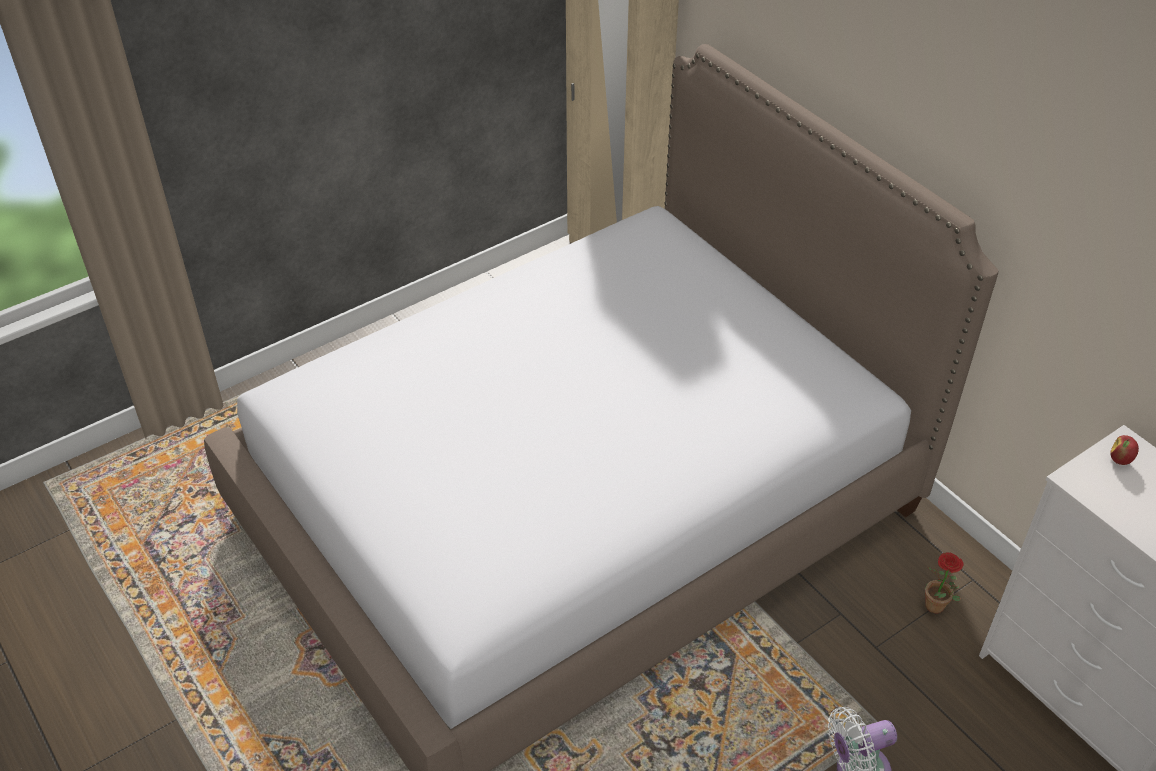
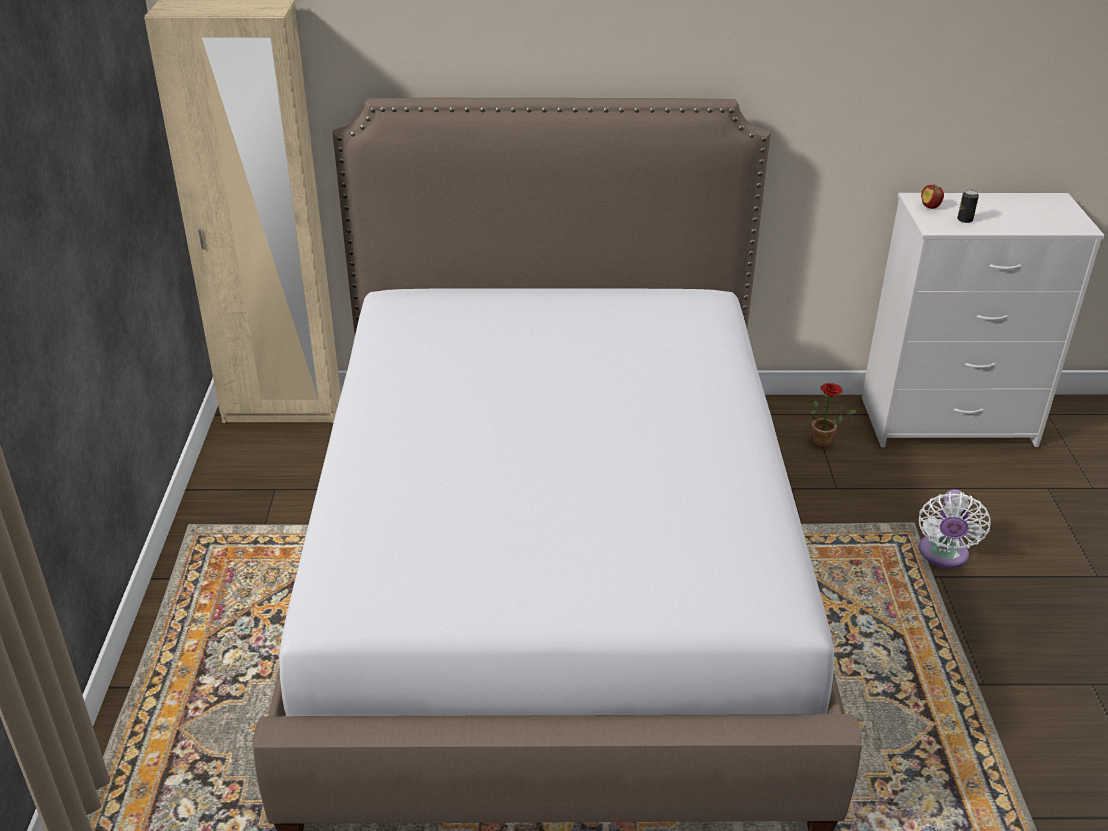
camera: 55 degrees left, 10 degrees down
(1123, 497) = (964, 220): none -> can

